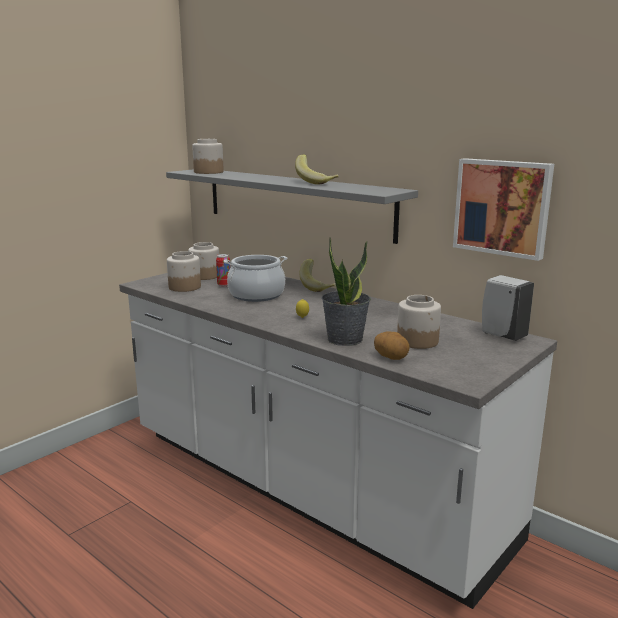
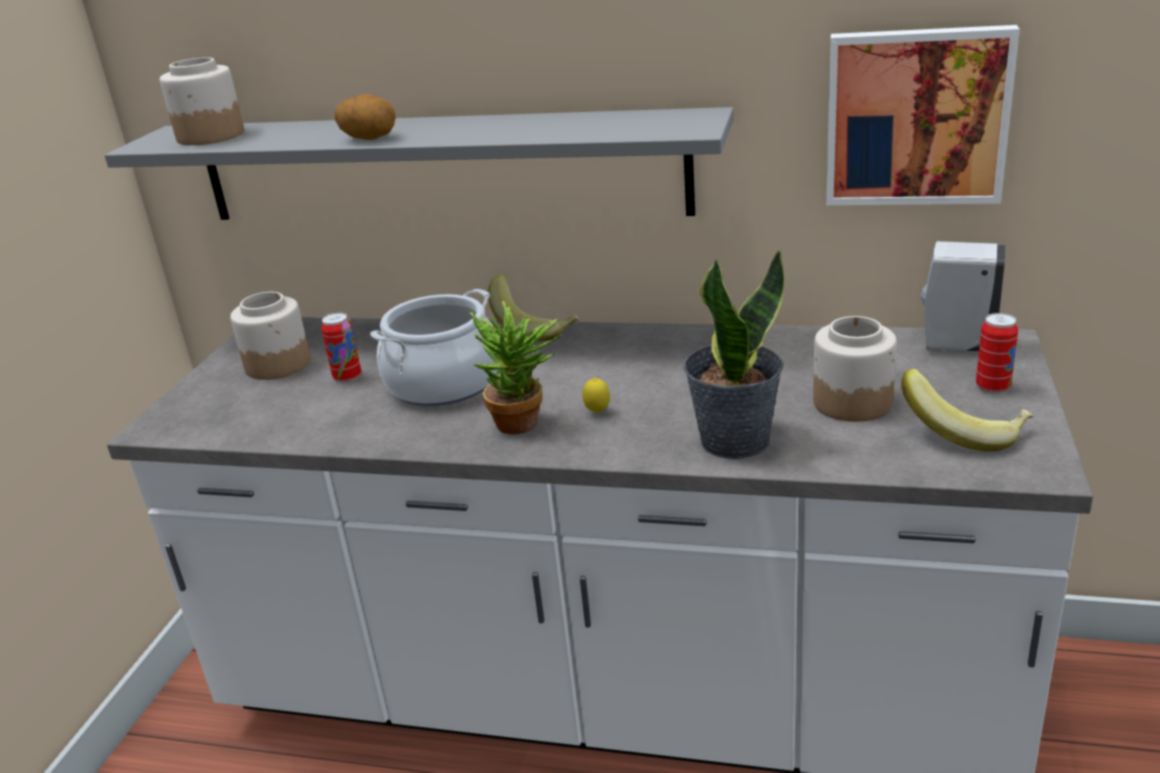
camera: 25 degrees left, 10 degrees up
(184, 287) = (270, 408): jar -> none
(268, 314) = (525, 425): none -> potted plant
(316, 182) = (507, 123): banana -> banana (964, 433)
(391, 357) = (860, 456): potato -> potato (369, 138)
(495, 353) = (992, 387): none -> can

